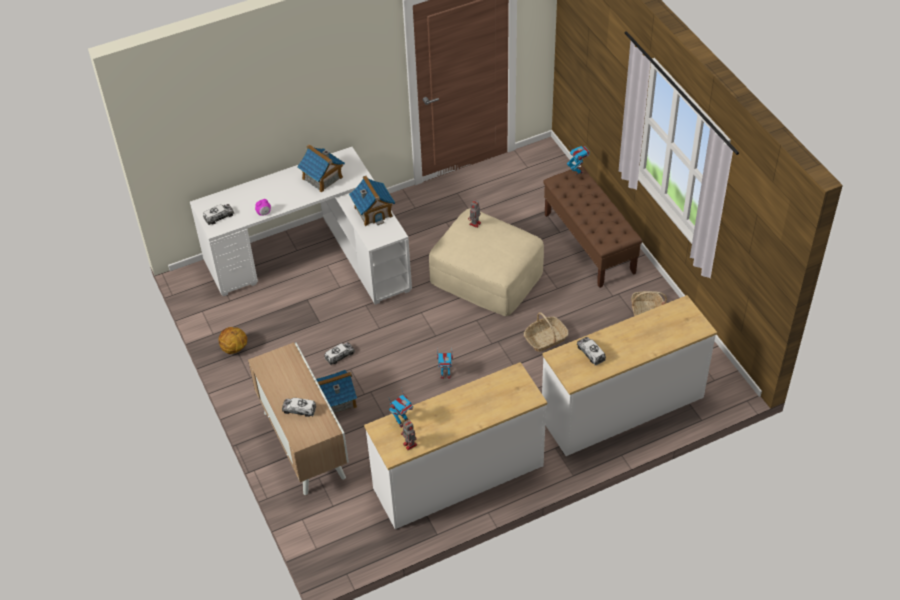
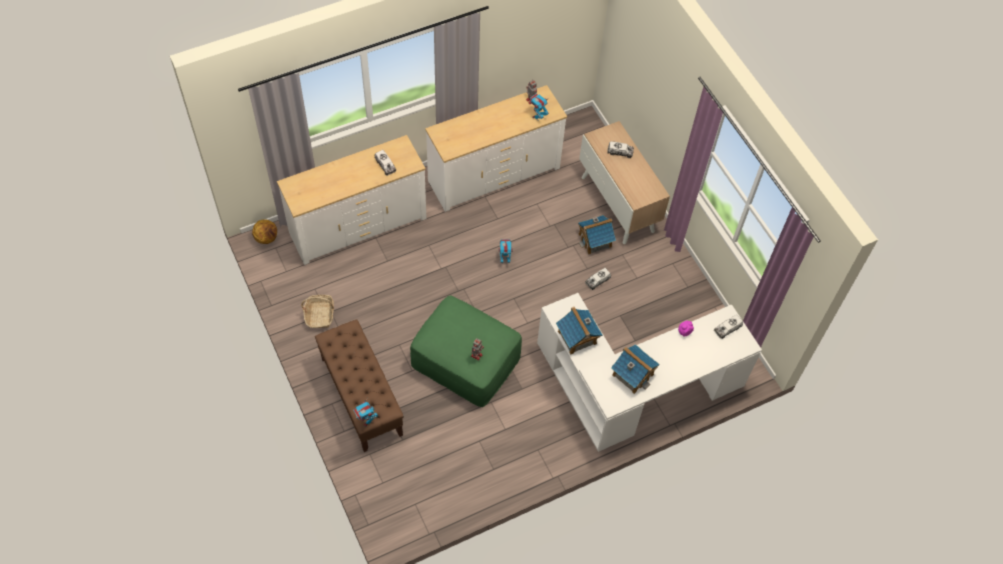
camera: 175 degrees right, 10 degrees up
(234, 349) = (692, 291): basketball -> basketball (267, 238)
(487, 276) = (465, 360): beige ottoman -> green ottoman
(545, 339) = (415, 291): basket -> none

